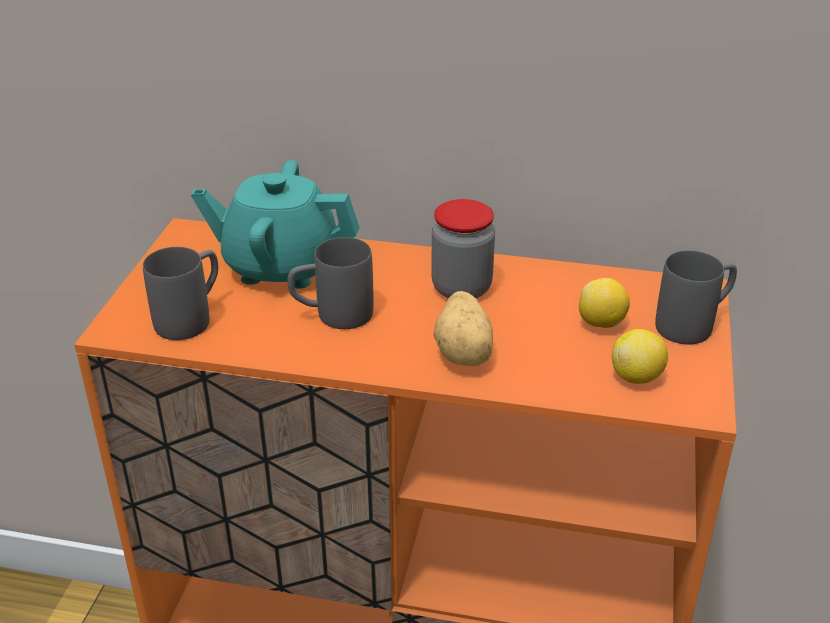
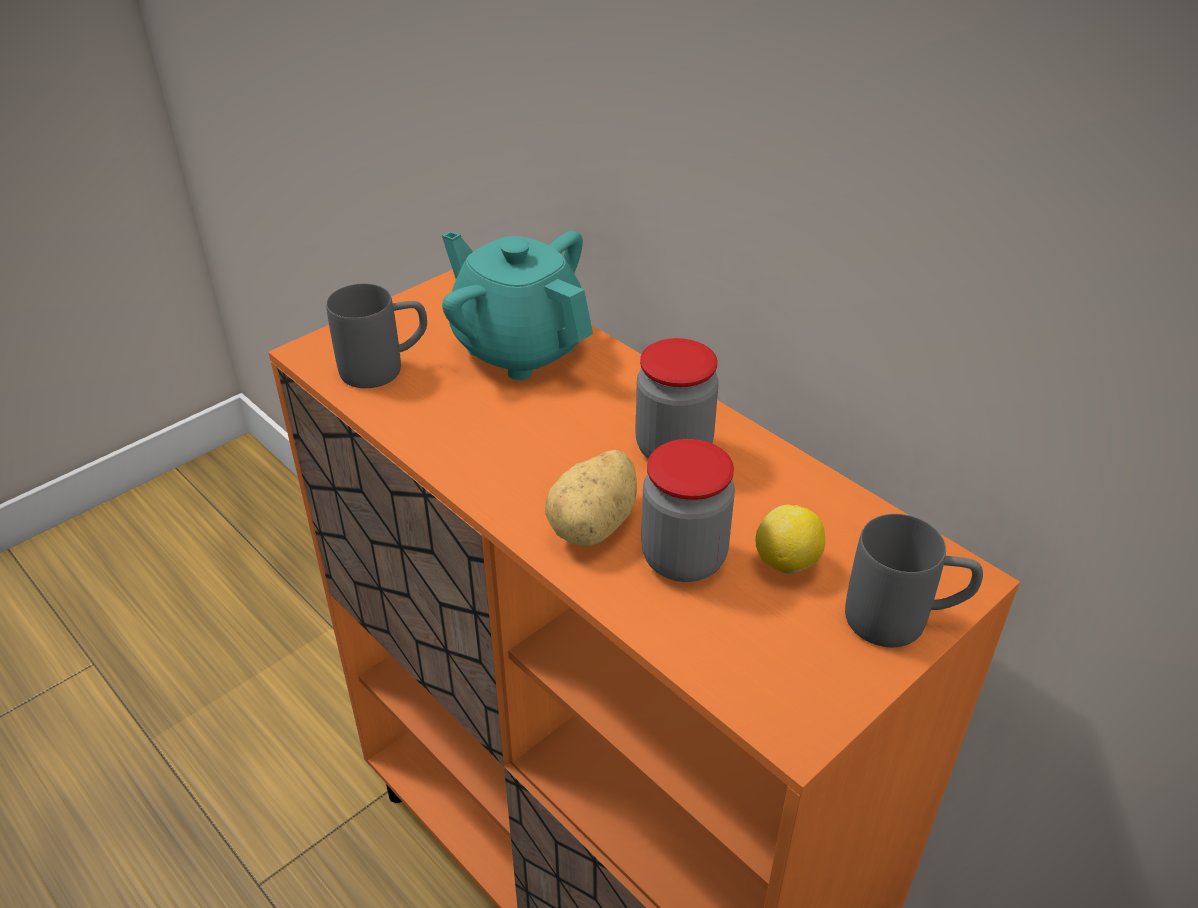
camera: 35 degrees right, 5 degrees up
(332, 316) = (510, 422): grey mug -> none
(540, 347) = (683, 558): none -> jar
(636, 377) = (756, 650): lemon -> none

